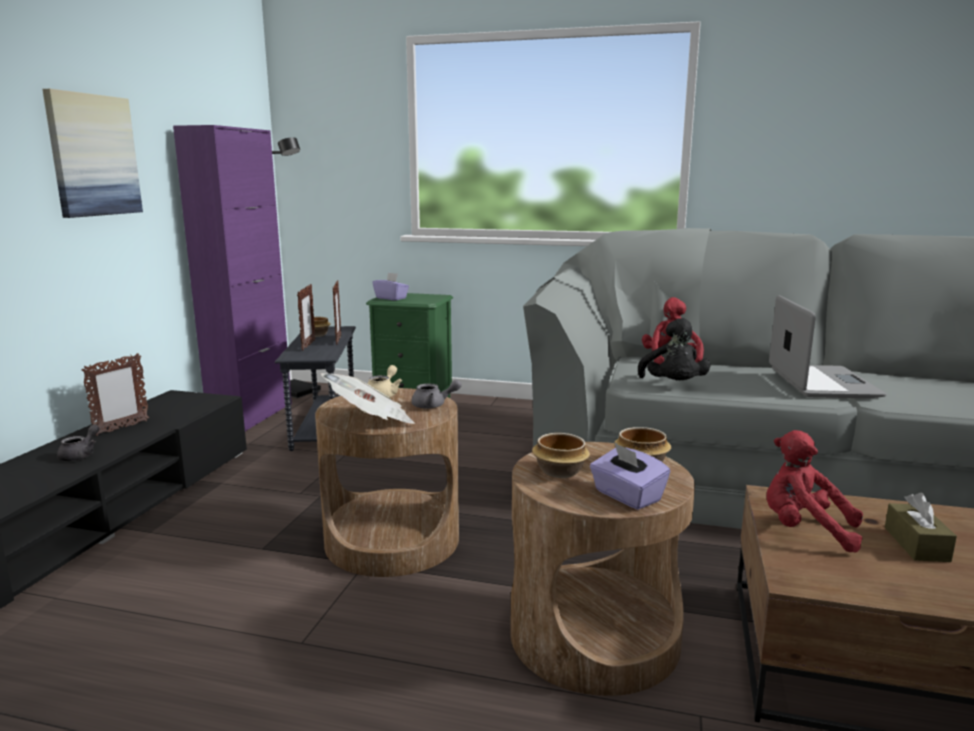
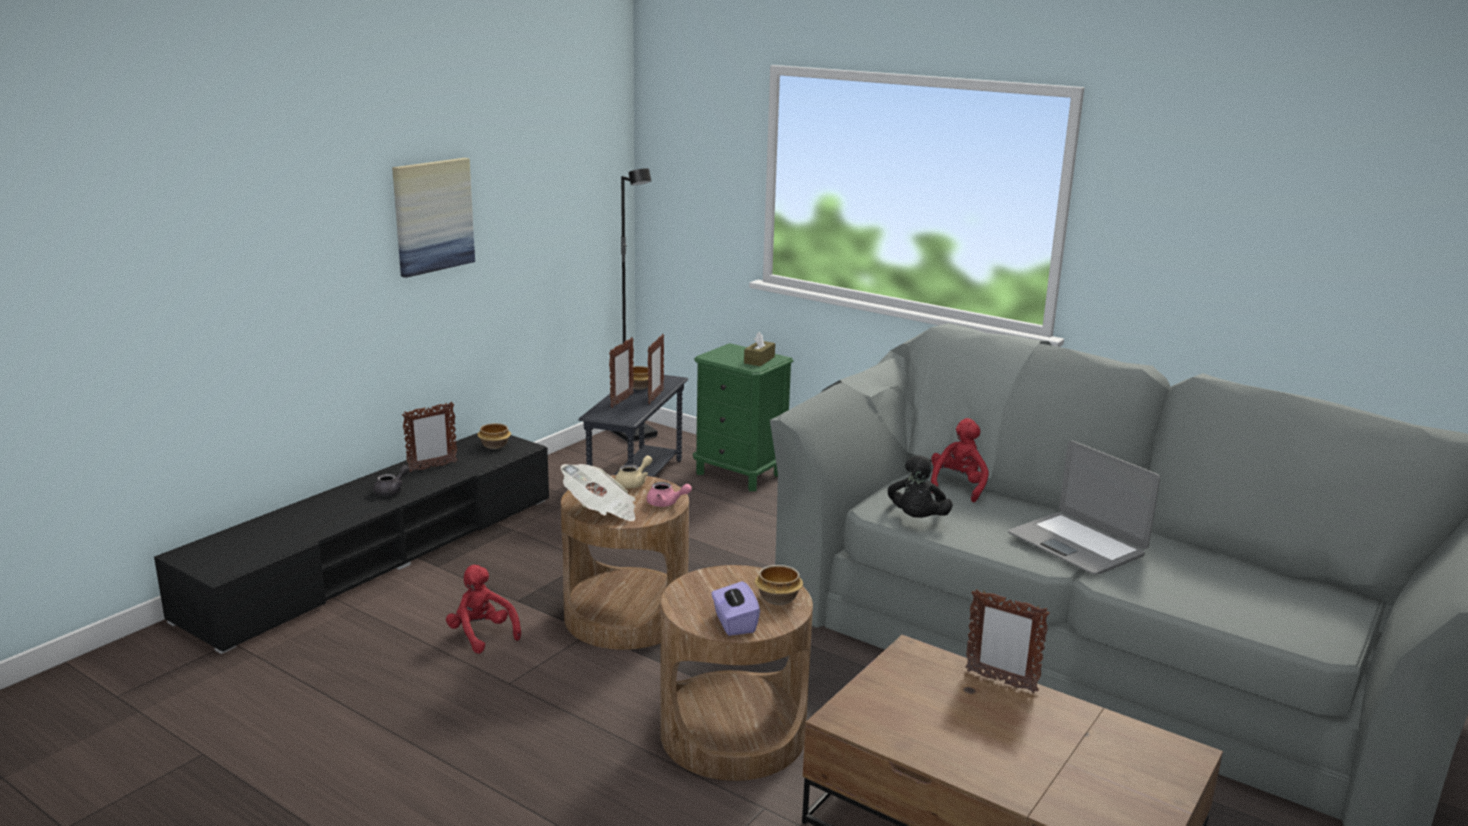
camera: 20 degrees right, 5 degrees up
(251, 416) = (573, 458): purple cabinet -> none
(391, 298) = (723, 355): purple tissue box -> none
(433, 405) = (666, 503): grey teapot -> pink teapot
(559, 471) = (705, 591): bowl -> bowl (494, 445)
(805, 530) = (898, 684): red plush toy -> red plush toy (482, 635)
(821, 383) = (1077, 544): laptop -> laptop turned 120 degrees clockwise
(884, 507) = (1000, 681): none -> picture frame
(916, 544) = (979, 717): brown tissue box -> brown tissue box (759, 360)

